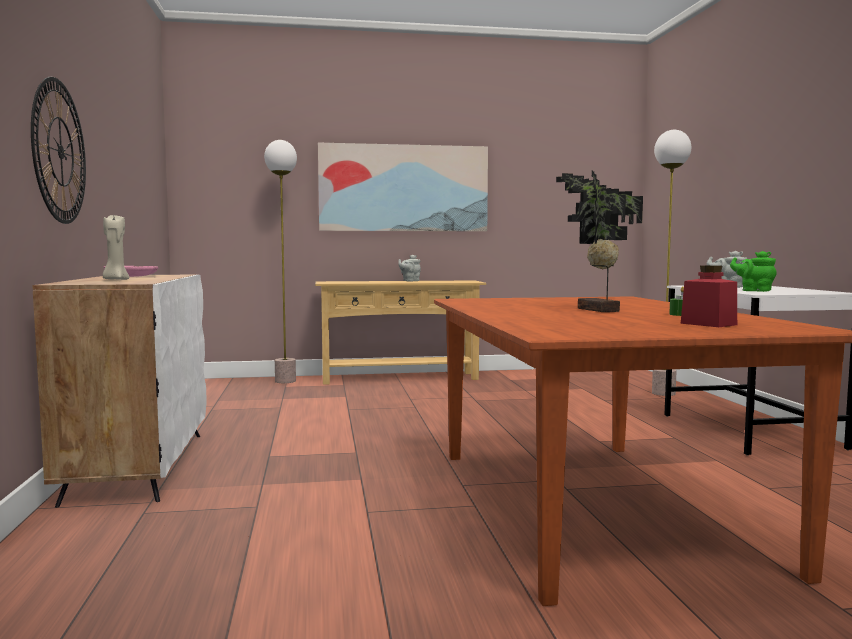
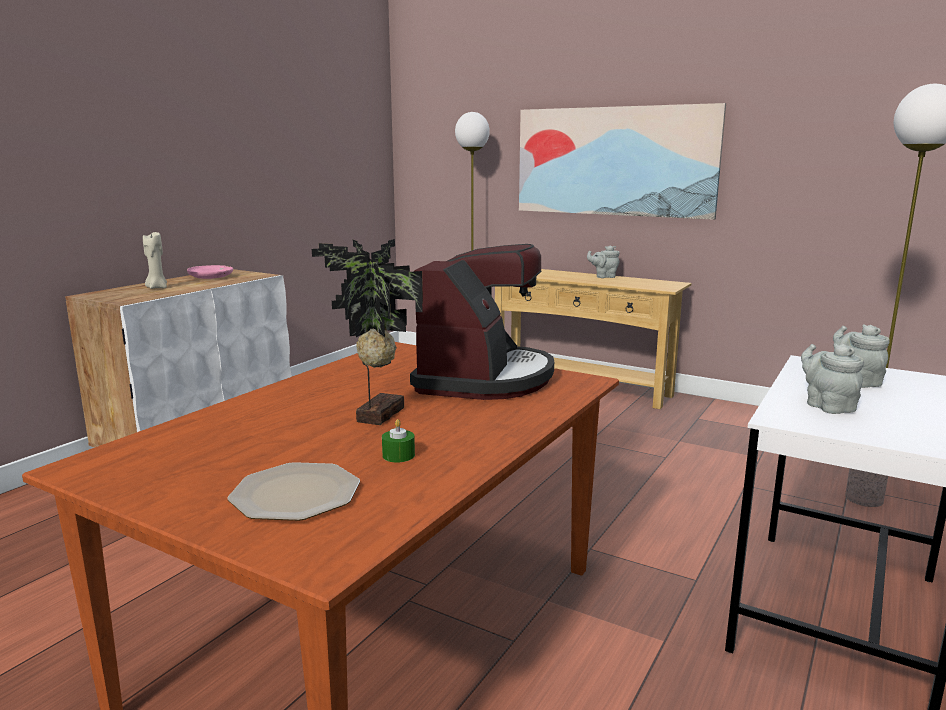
camera: 40 degrees right, 10 degrees up
(60, 152) = (133, 175): wall clock -> none
(575, 300) = (484, 378): none -> coffee machine
(708, 324) = (295, 493): red jar -> plate
(754, 290) = (827, 406): green teapot -> grey teapot

